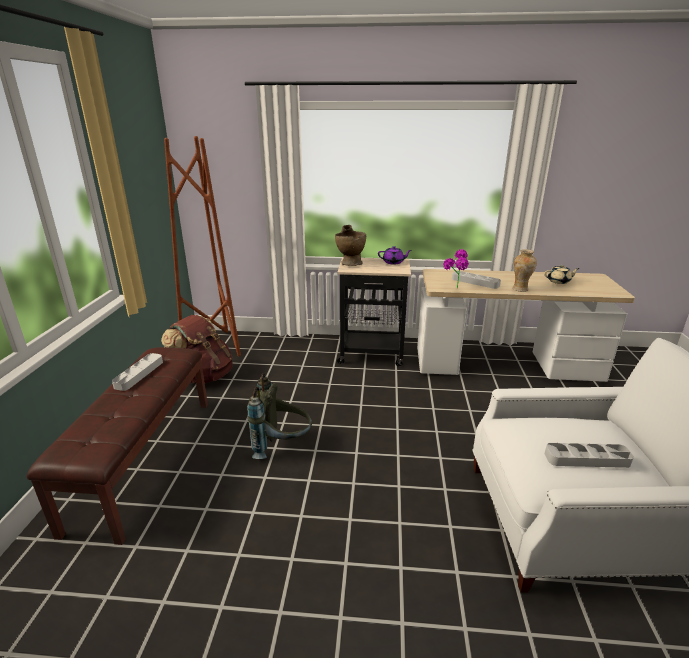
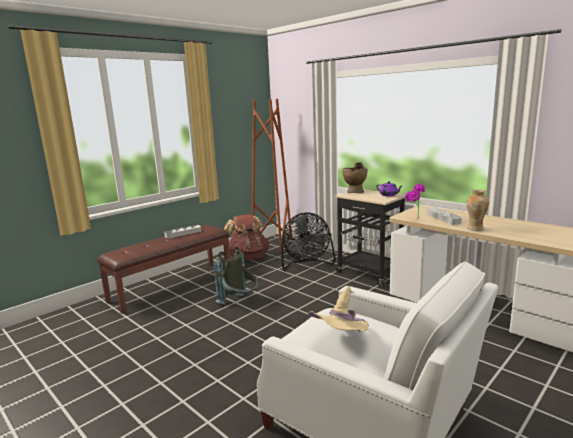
camera: 40 degrees right, 10 degrees down
(289, 364) = (304, 264): none -> black fan
(559, 281) = (534, 230): beige teapot -> none
(586, 459) = (341, 341): grey tray -> beige hat

